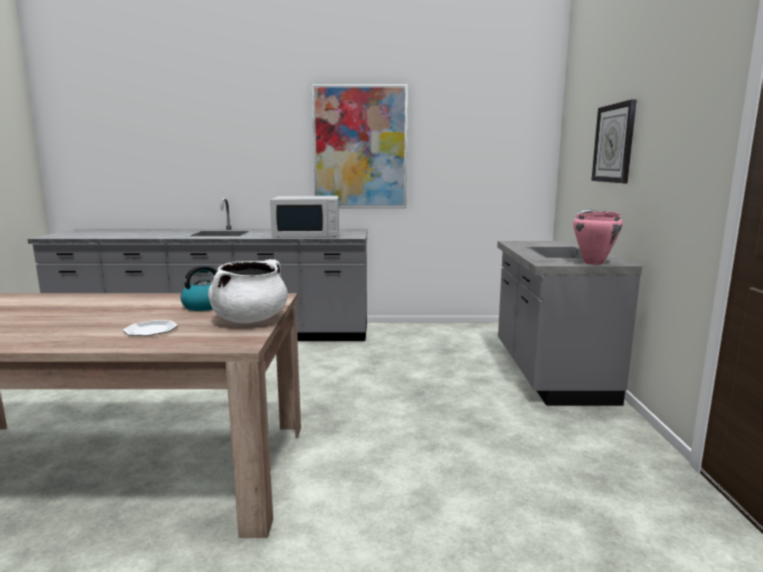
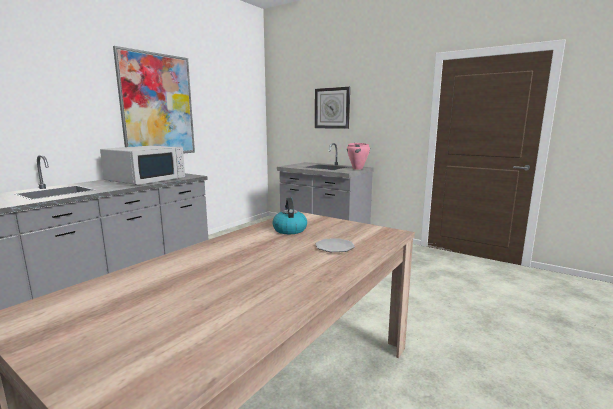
camera: 55 degrees left, 0 degrees up
(250, 319) = (344, 225): white cooking pot -> none

